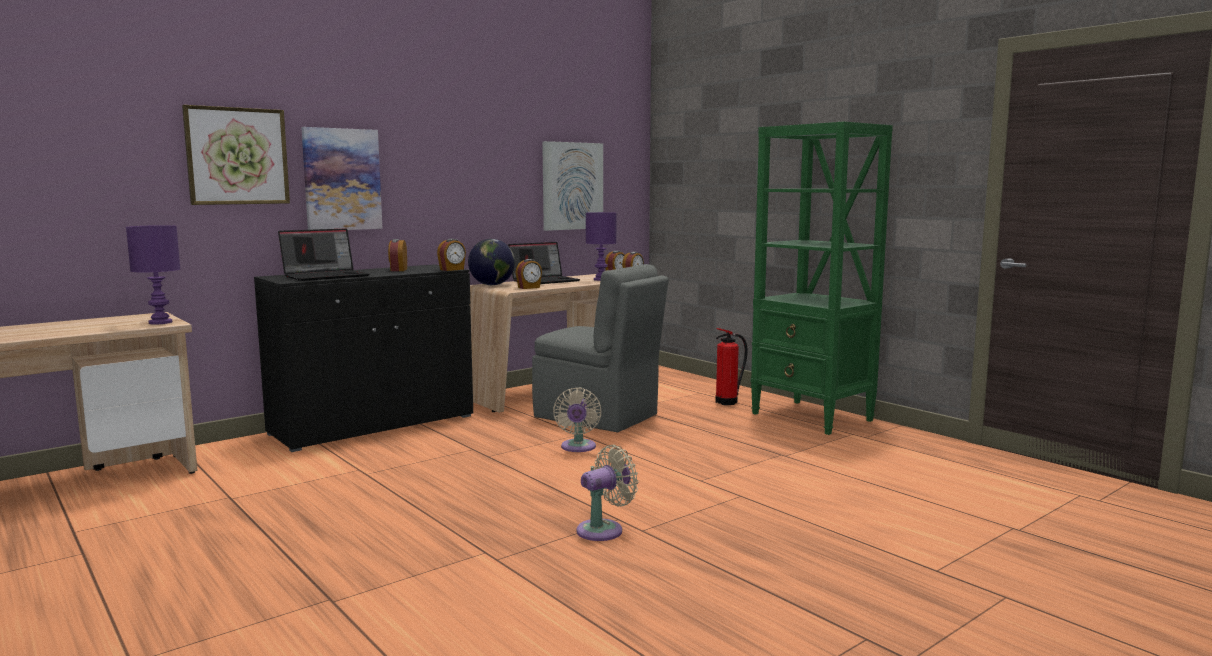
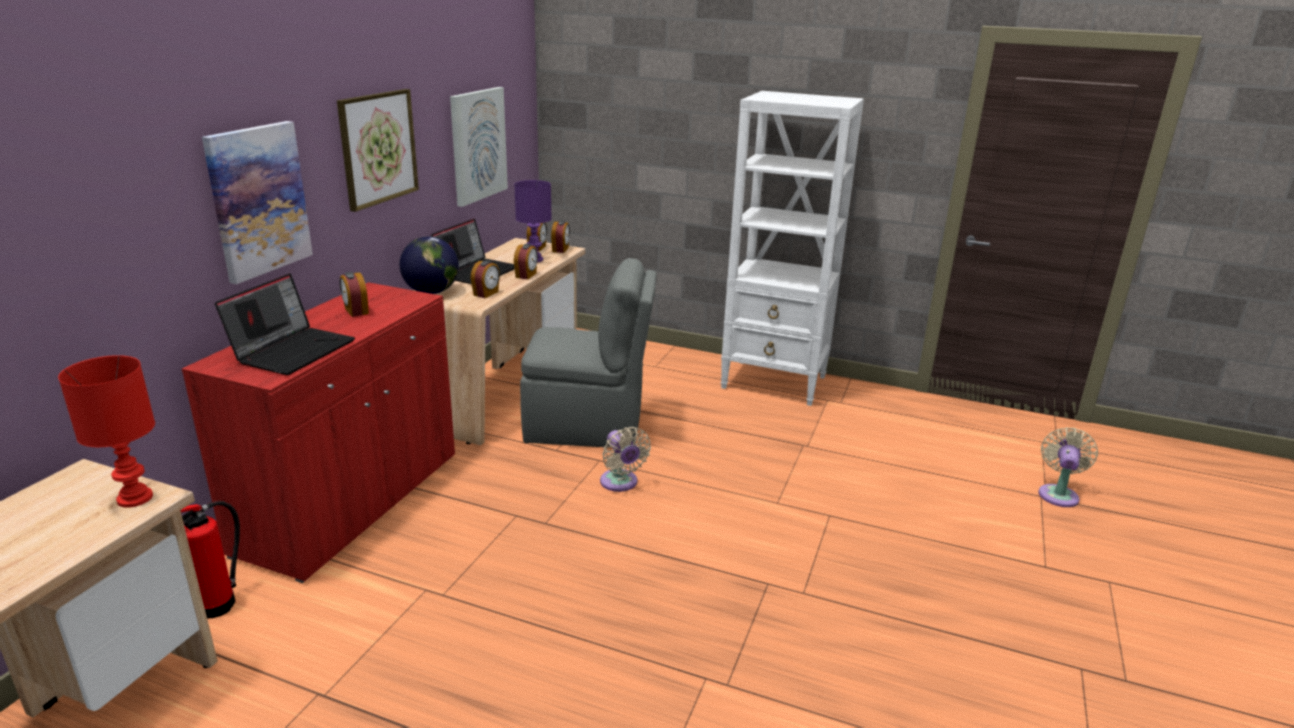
camera: 30 degrees left, 15 degrees up
(160, 322) = (136, 499): purple table lamp -> red table lamp
(237, 156) = (128, 201): picture -> picture (378, 148)
(373, 425) = (352, 503): black cabinet -> red cabinet
(452, 269) = (423, 299): alarm clock -> alarm clock (526, 275)
(604, 529) = (772, 603): beige fan -> beige fan (1058, 494)
(728, 402) = (683, 374): fire extinguisher -> fire extinguisher (220, 603)
(812, 417) = (775, 383): green bookcase -> white bookcase

